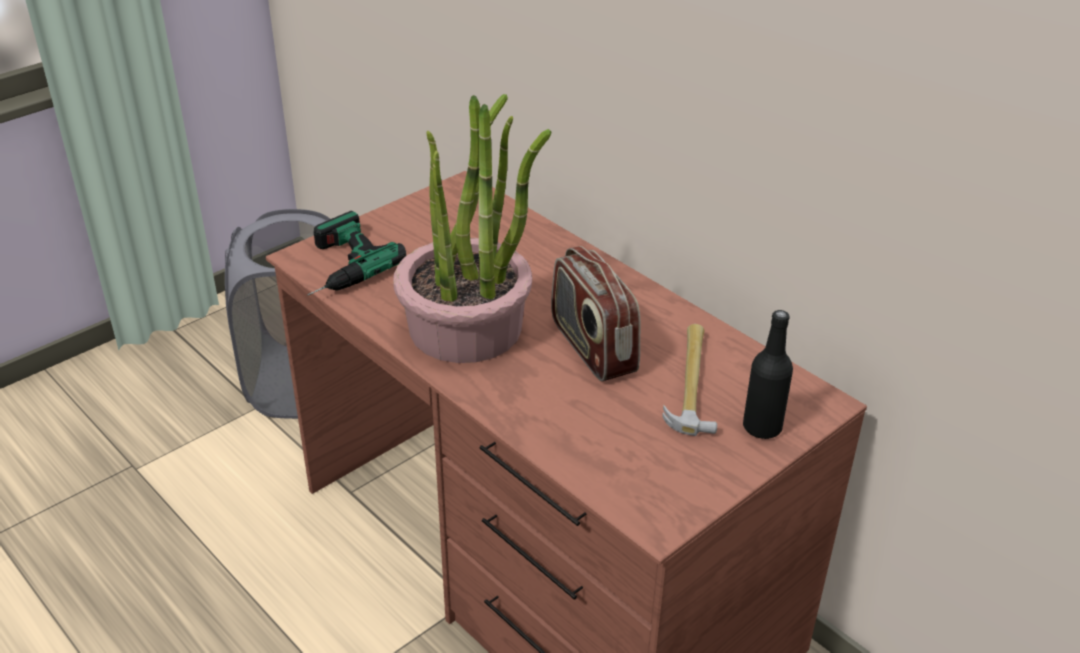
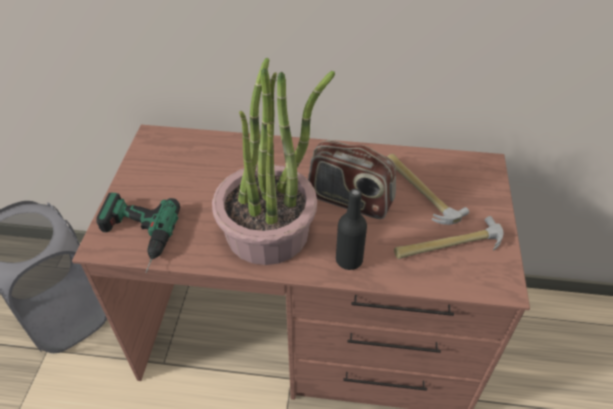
camera: 40 degrees left, 10 degrees up
(648, 449) = (448, 244): none -> hammer
(762, 427) = (480, 196): black bottle -> black bottle (349, 260)

